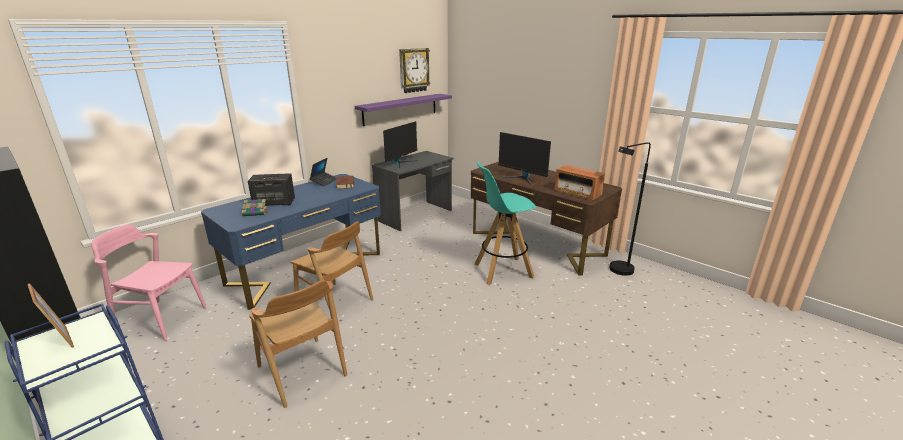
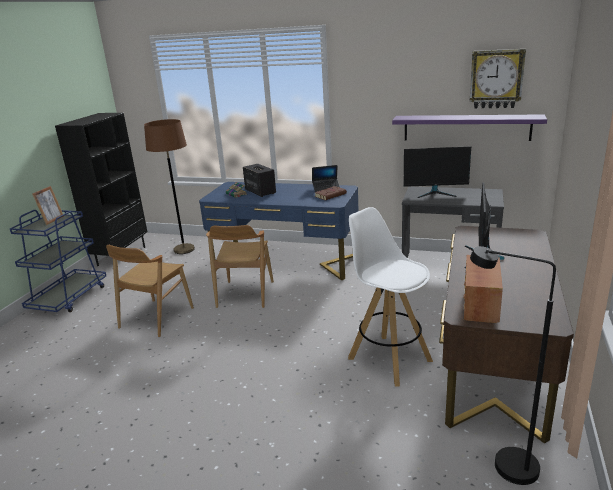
camera: 65 degrees right, 0 degrees up
(161, 319) = (184, 249): pink chair -> brown floor lamp
(502, 271) = (388, 359): turquoise stool -> white stool

